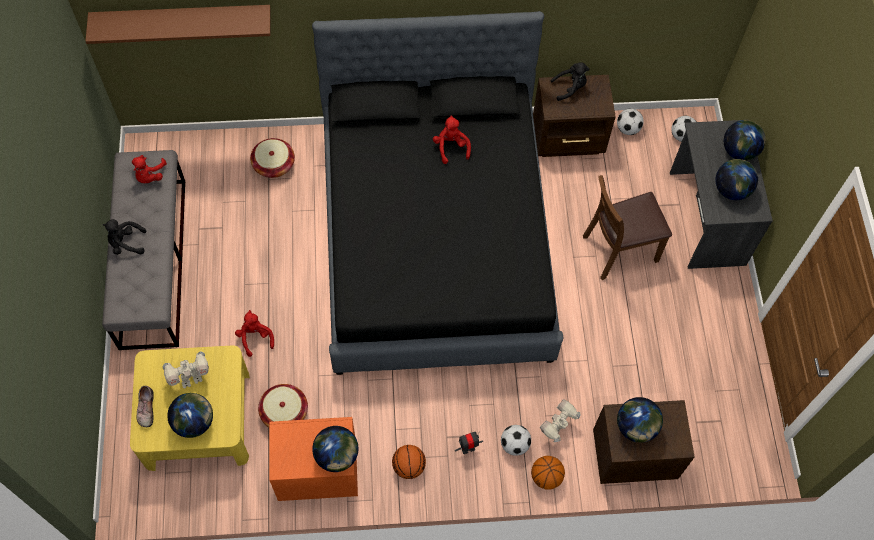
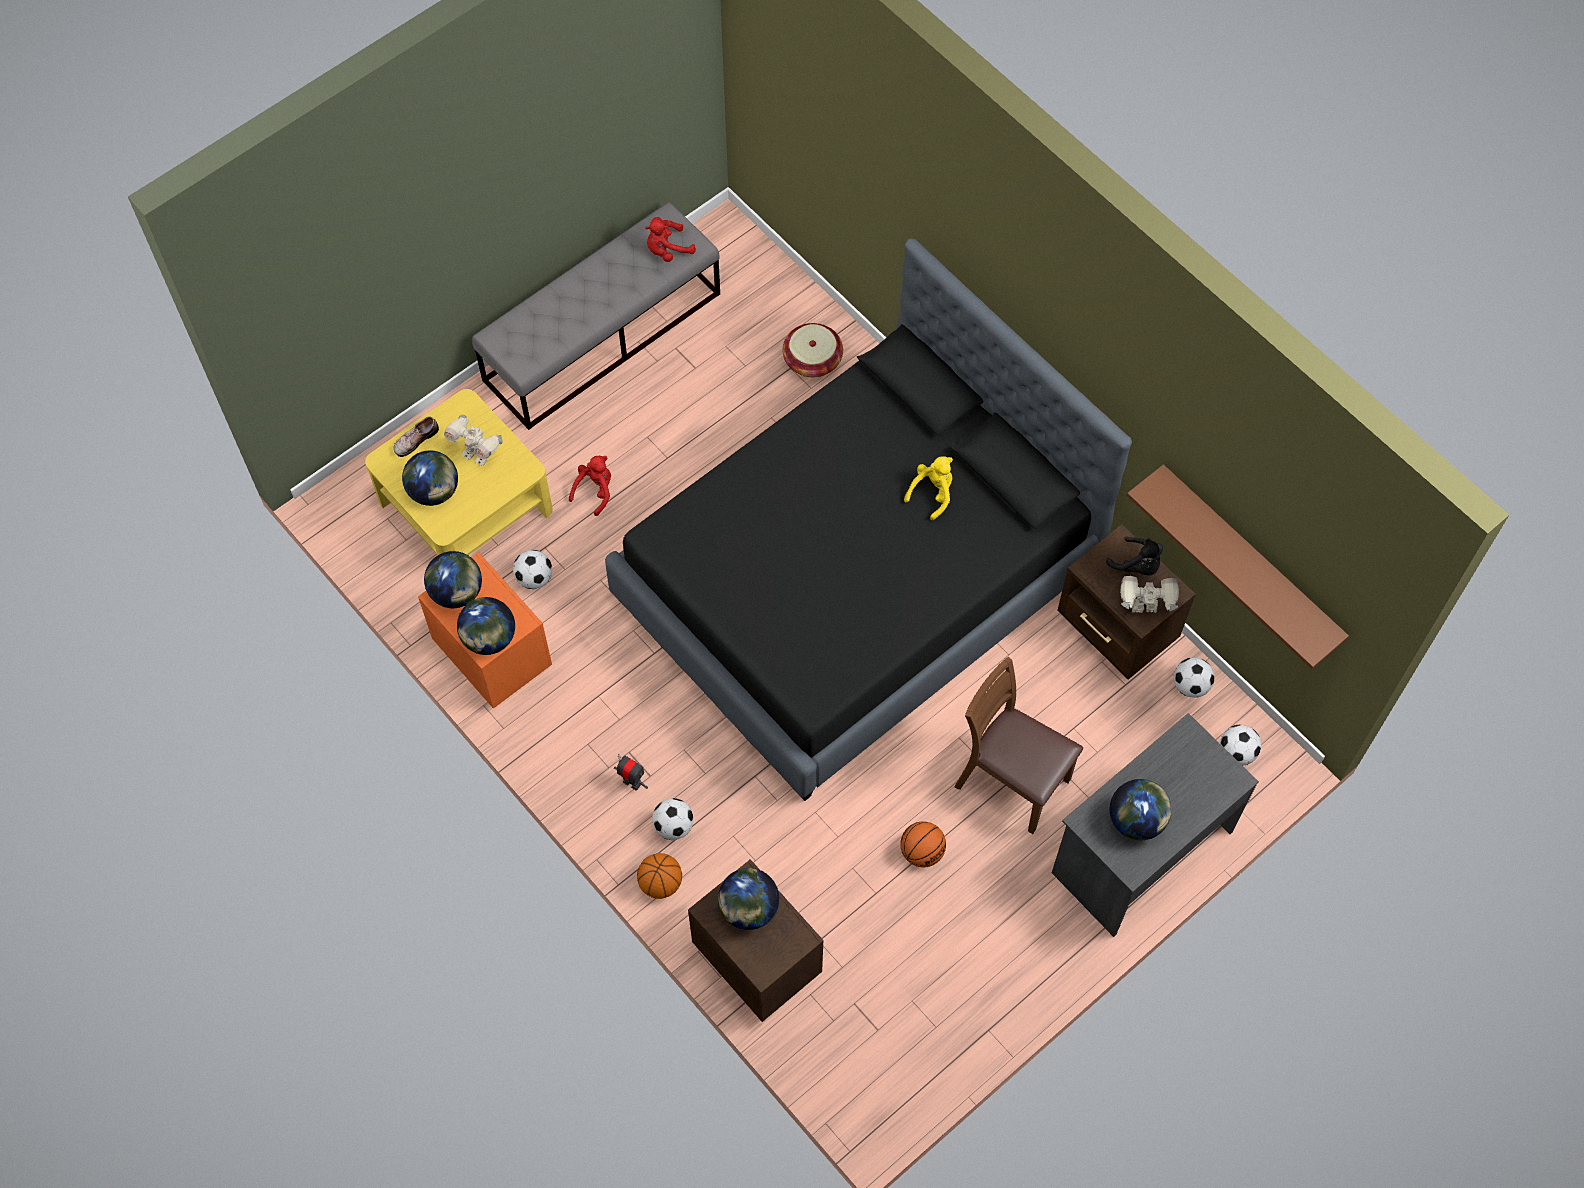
camera: 55 degrees right, 0 degrees up
(126, 243) = (574, 288): black plush toy -> none
(182, 19) = (807, 124): brown shelf -> brown shelf (1250, 559)
(284, 412) = (534, 578): basket -> football
(408, 466) = (566, 737): basketball -> basketball (921, 852)
(451, 147) = (932, 493): red plush toy -> yellow plush toy
(556, 429) = (726, 857): toy robot -> toy robot (1144, 609)
(739, 151) = (1201, 797): globe -> globe (457, 592)

